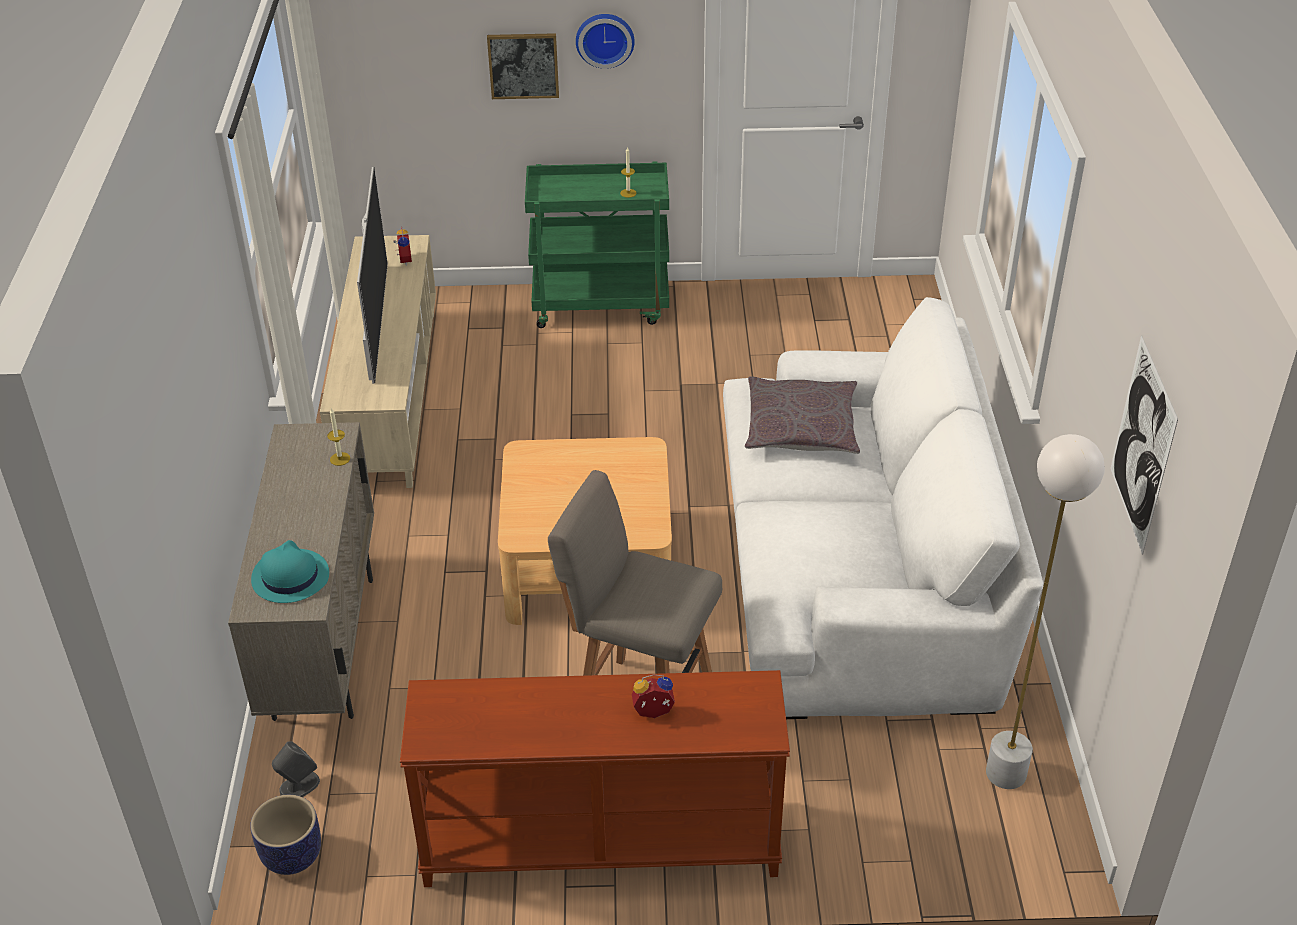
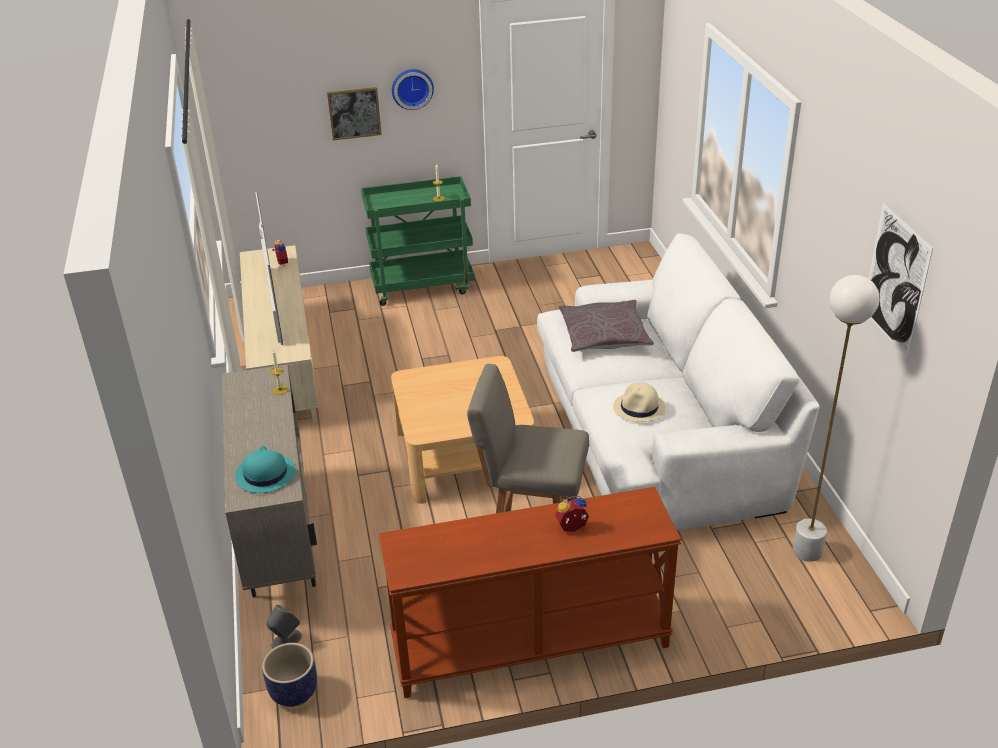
camera: 10 degrees left, 5 degrees down
(814, 544) = (639, 408): none -> beige hat

